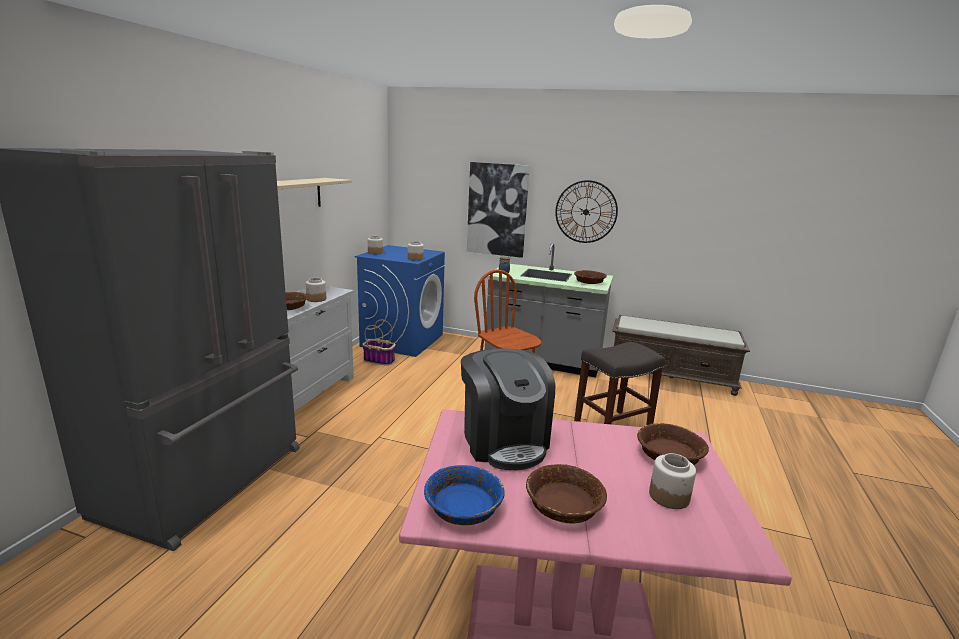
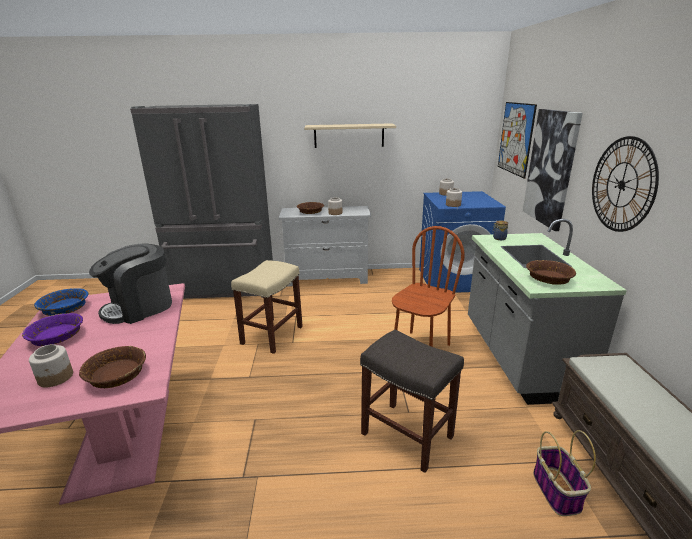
camera: 70 degrees right, 5 degrees up
(380, 360) = (405, 283): basket -> basket (557, 491)
(409, 462) = (272, 335): none -> beige stool
(429, 188) = (515, 138): none -> picture
(563, 505) = (57, 337): brown bowl -> purple bowl

